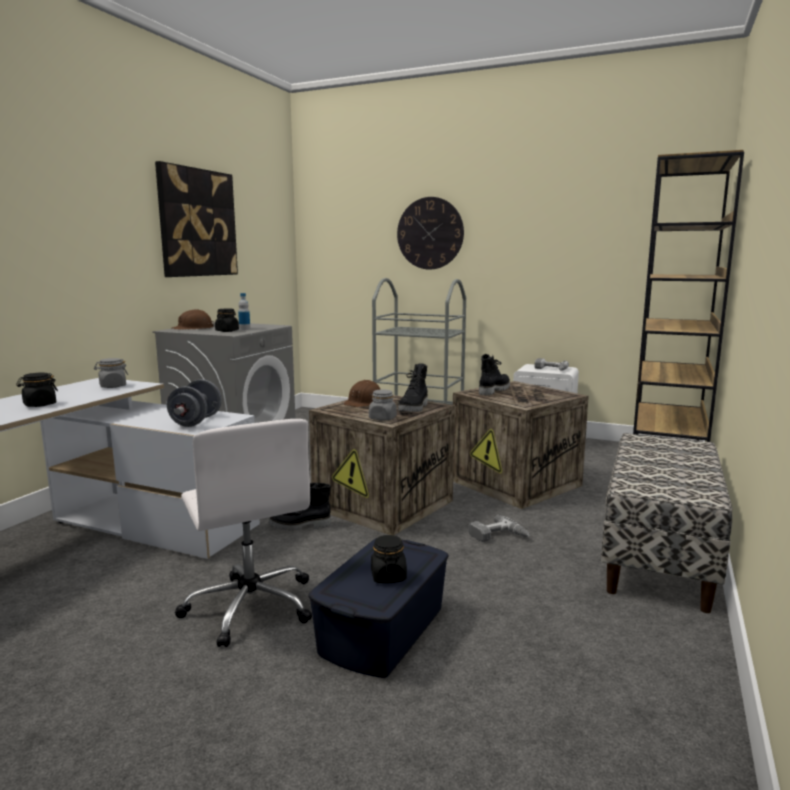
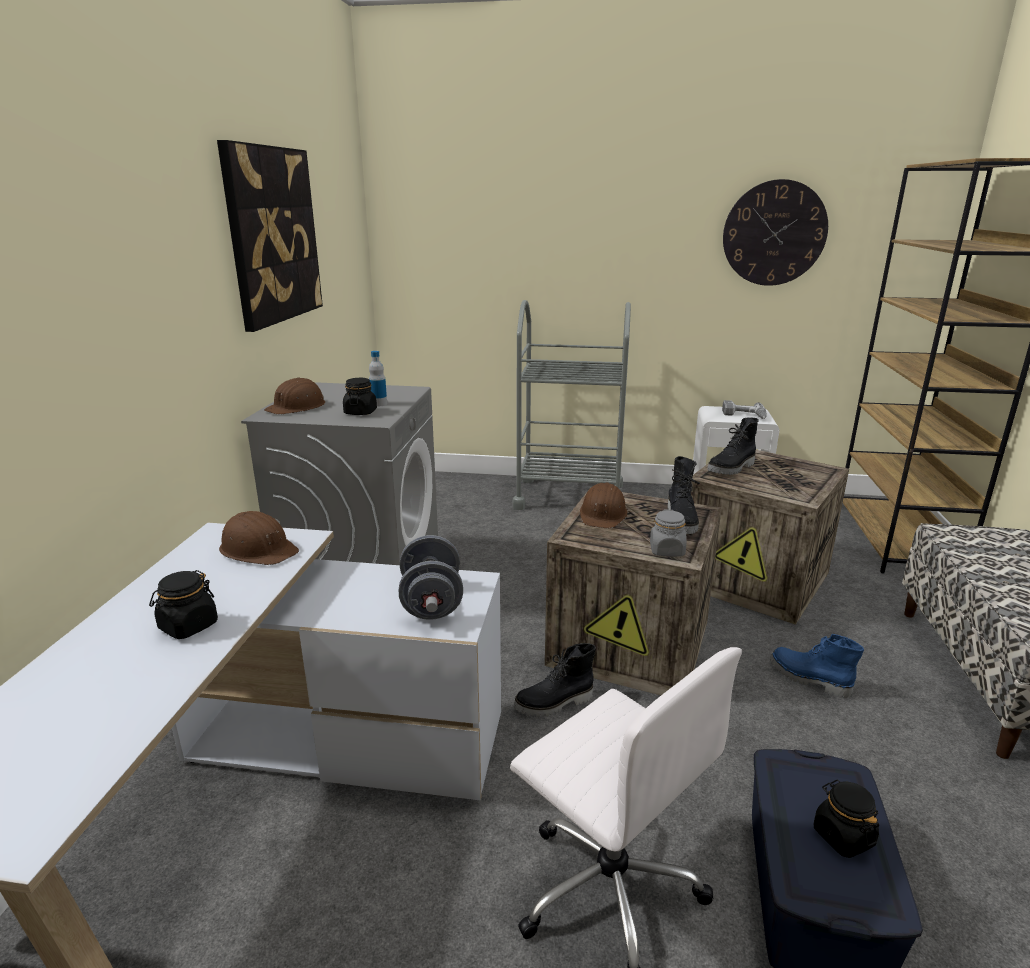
camera: 15 degrees left, 10 degrees up
(112, 386) = (258, 549): grey jar -> brown hard hat
(430, 233) = (575, 233): wall clock -> wall clock (774, 233)
(493, 390) = (732, 469): black boot -> black boot turned 150 degrees counterclockwise
(498, 536) = (808, 679): power drill -> blue boot

